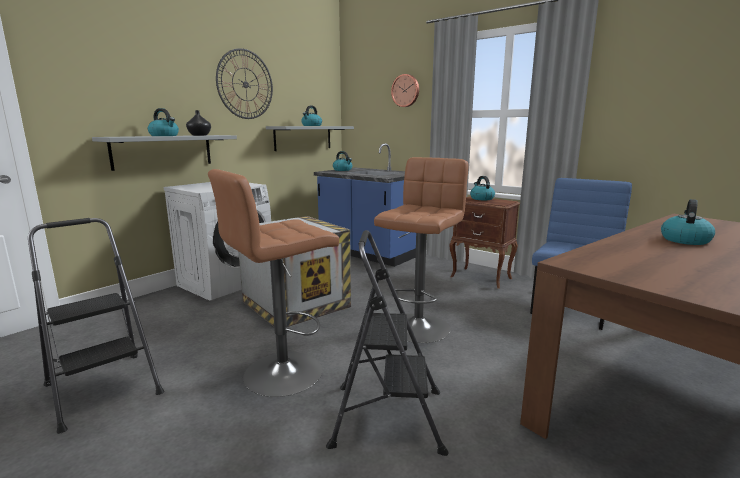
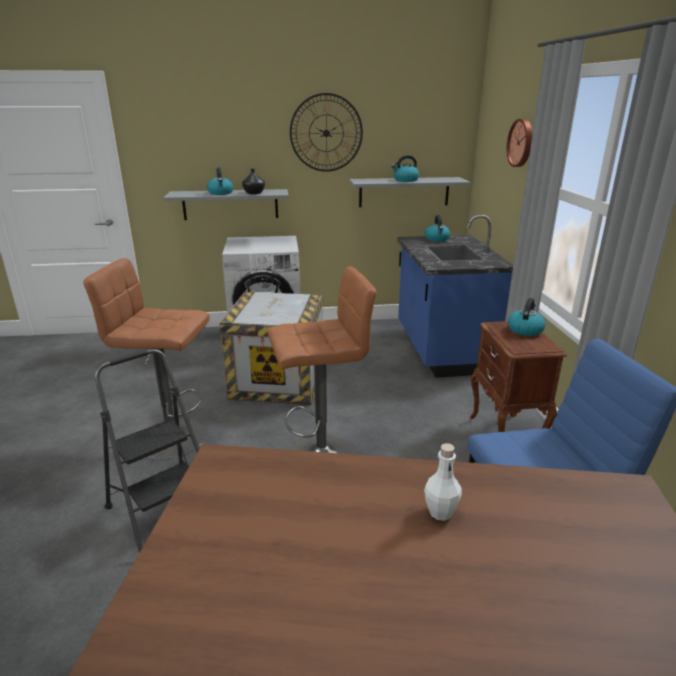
camera: 45 degrees right, 10 degrees up
(102, 386) = (94, 392): black step ladder -> none
(684, 240) = (440, 512): kettle -> white bottle

